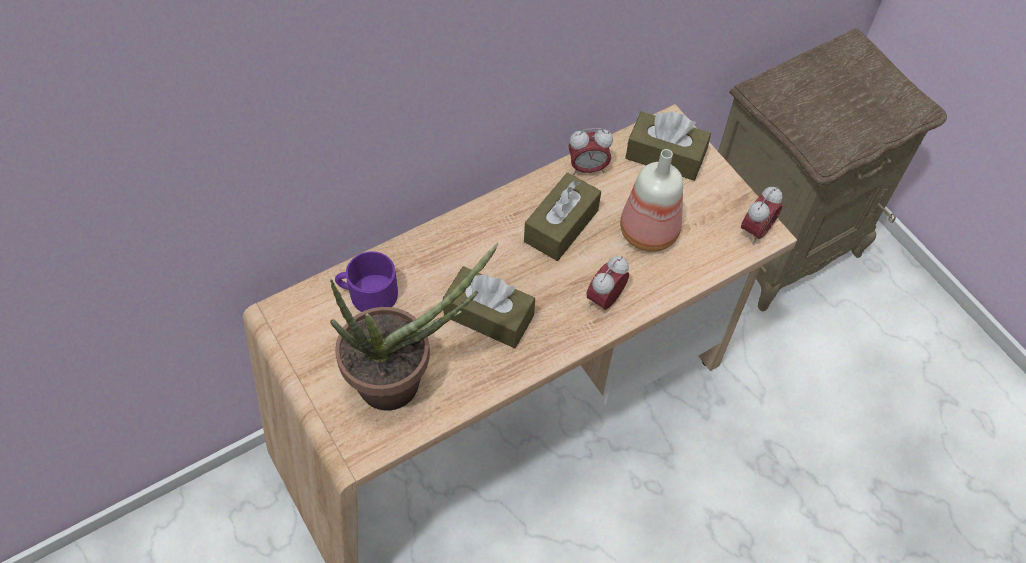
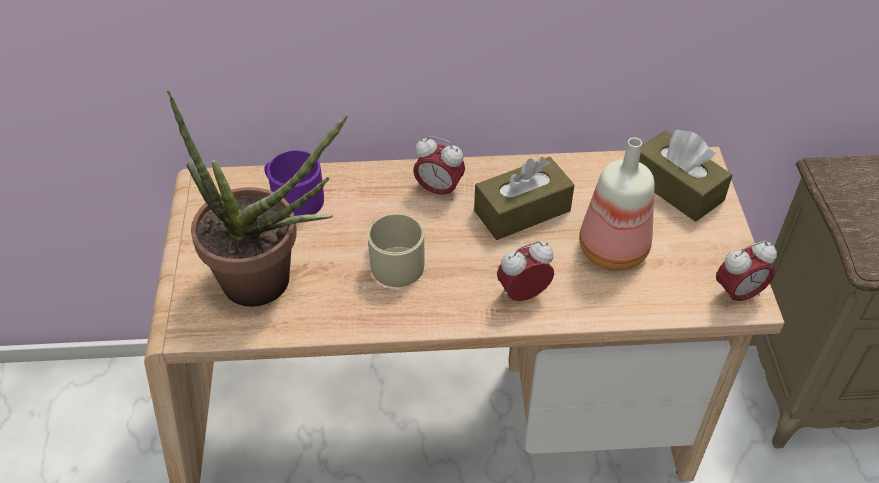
camera: 30 degrees right, 10 degrees down
(488, 316) = (393, 261): brown tissue box -> beige mug
(587, 168) = (584, 170): alarm clock -> alarm clock (438, 190)

